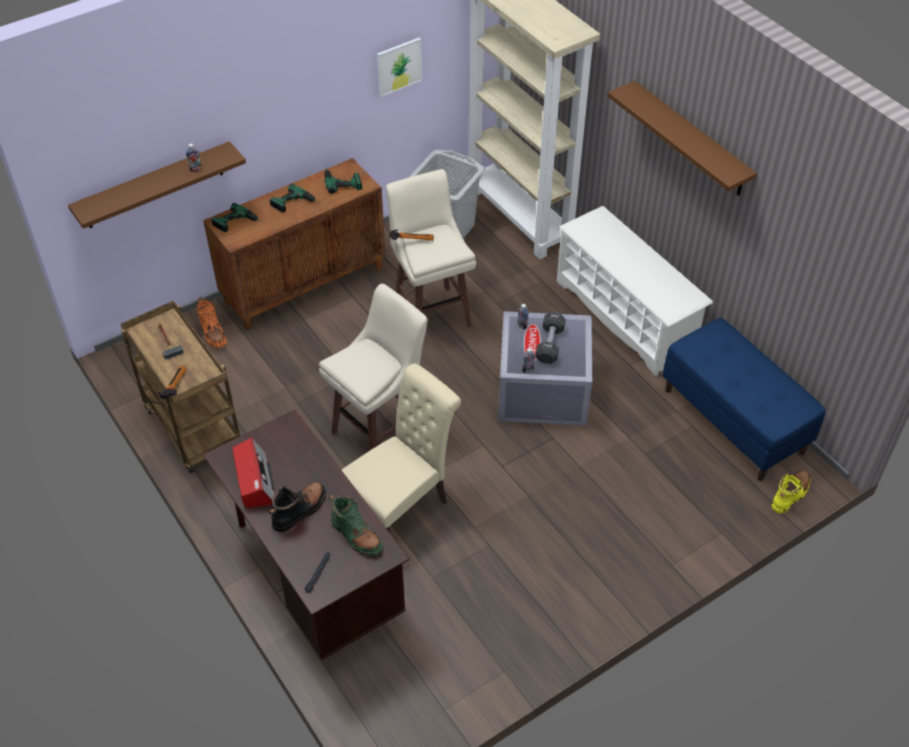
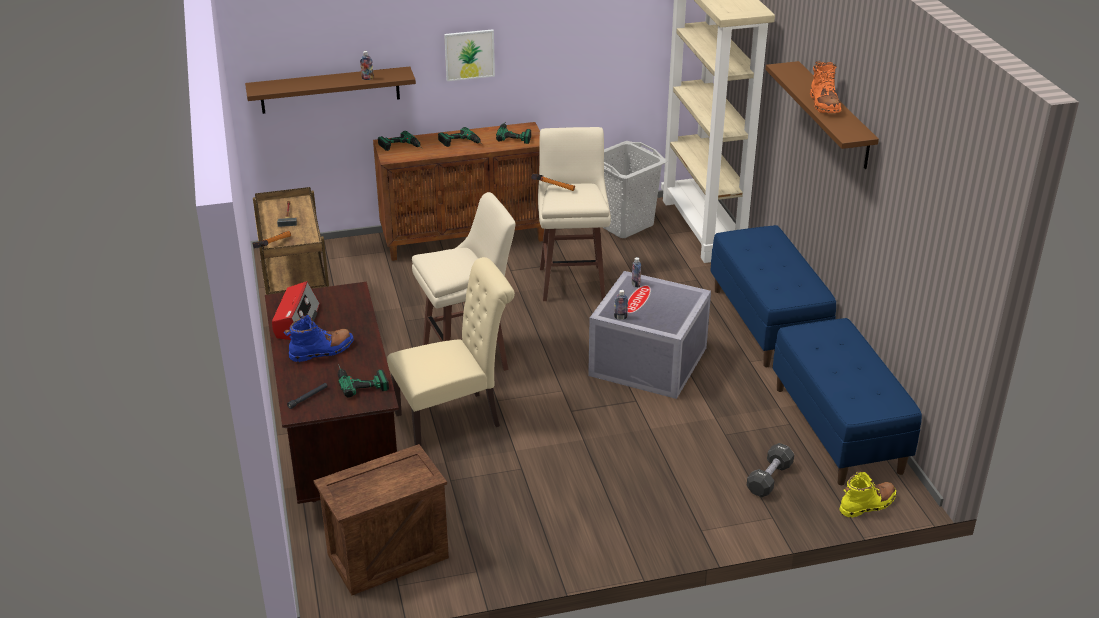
camera: 20 degrees right, 15 degrees down
(212, 333) = (360, 256): orange boot -> orange boot (824, 104)
(299, 511) = (321, 351): black boot -> blue boot
(356, 535) = (360, 380): green boot -> power drill
(399, 66) = (594, 39): picture -> picture (469, 54)
(419, 679) = (388, 555): none -> crate
(550, 344) = (654, 303): black dumbbell -> black dumbbell (769, 479)
(625, 316) = (767, 323): white shoe rack -> blue bench

